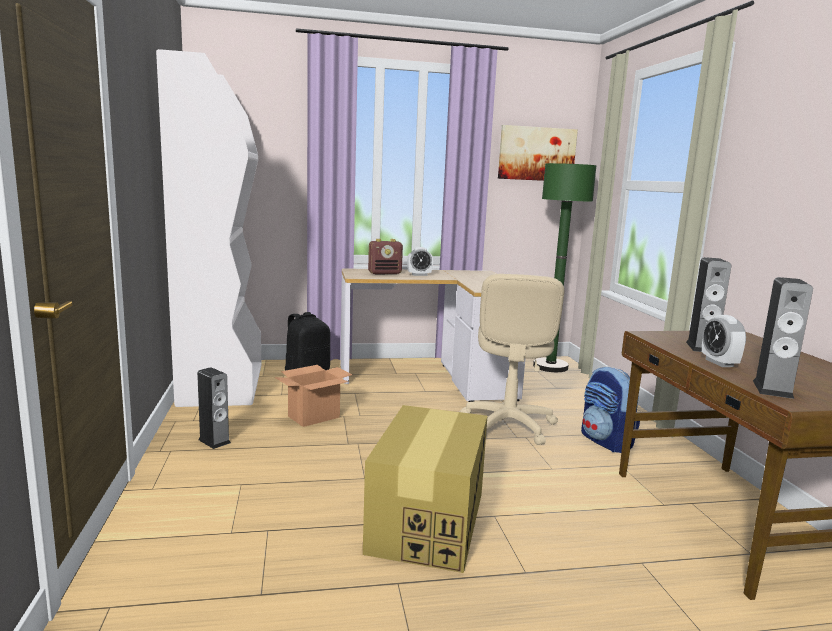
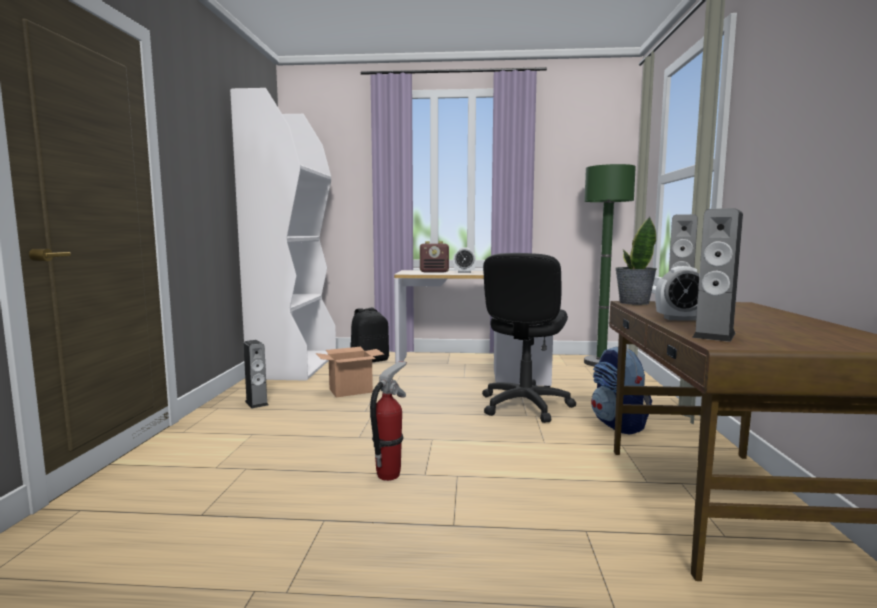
camera: 15 degrees right, 5 degrees down
(427, 522) = (389, 475): cardboard box -> fire extinguisher
(508, 425) = (524, 405): beige office chair -> black office chair
(536, 154) = (582, 162): picture -> none
(650, 335) = (633, 303): none -> potted plant
(719, 363) = (680, 319): alarm clock -> alarm clock turned 90 degrees counterclockwise

